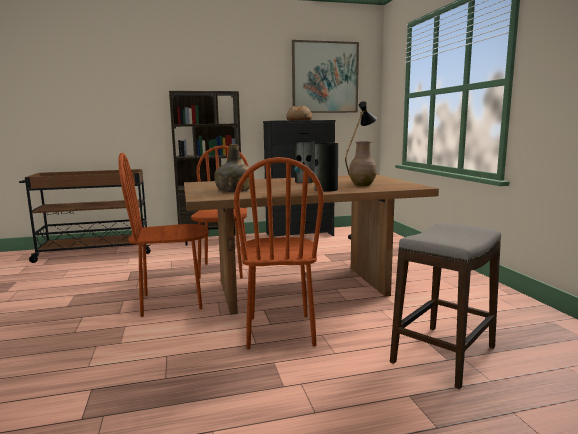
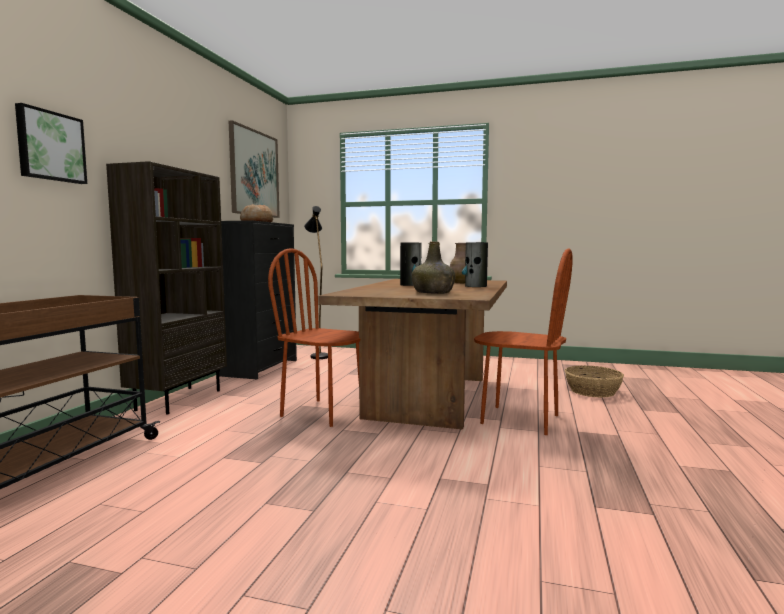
camera: 60 degrees left, 5 degrees down
(134, 89) = (50, 146): none -> picture
(172, 302) = (392, 447): brown chair -> none
(444, 355) = (593, 391): stool -> basket

